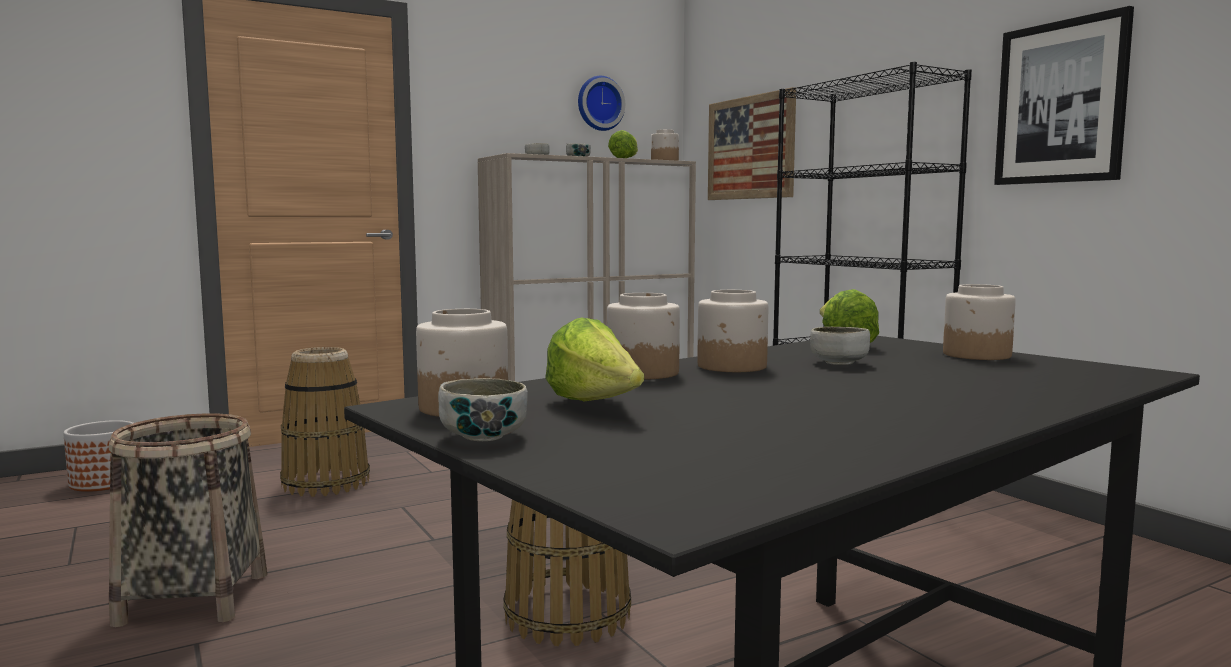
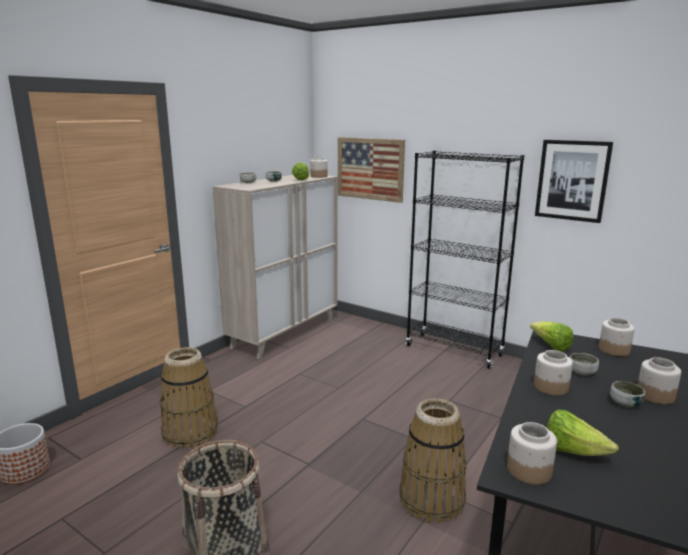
camera: 25 degrees left, 10 degrees up
(484, 436) = (587, 500): bowl -> bowl (625, 403)
(599, 104) = (273, 138): wall clock -> none
(643, 372) = (530, 405): jar -> jar (655, 395)

